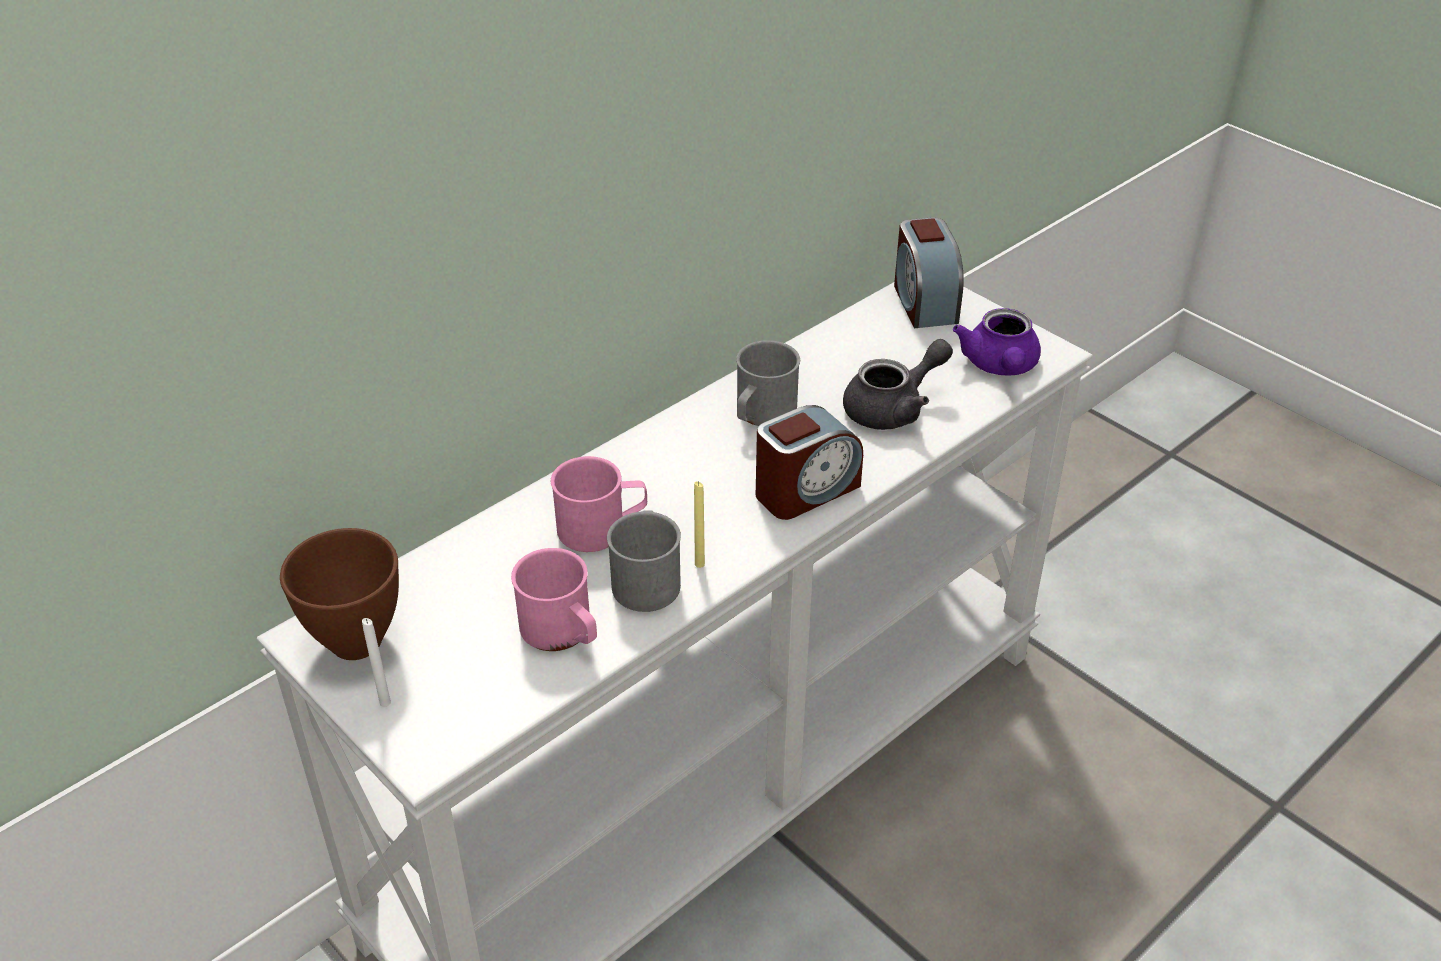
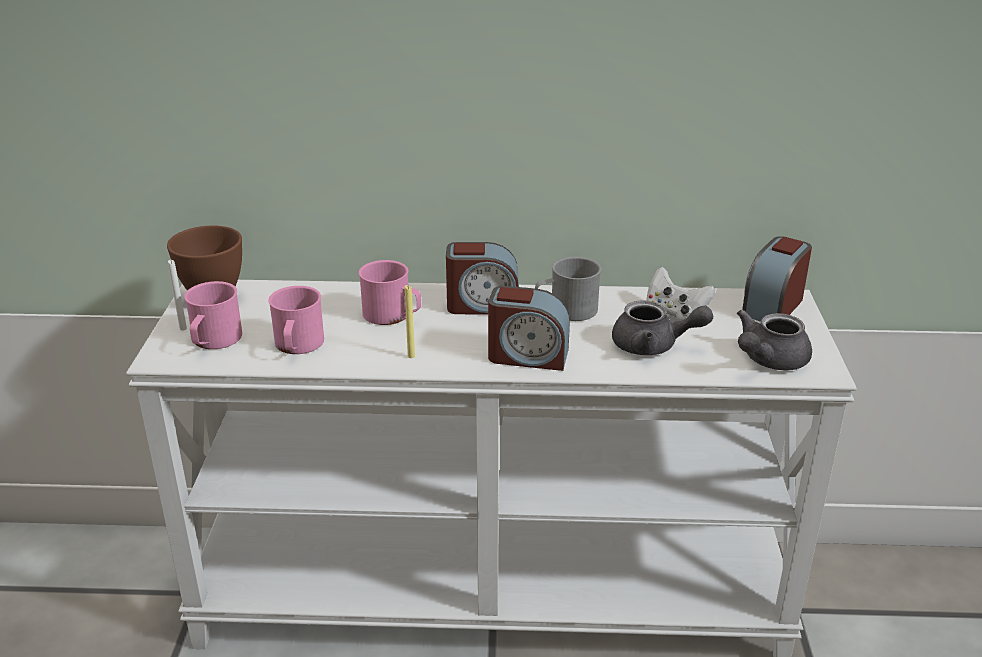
camera: 45 degrees right, 10 degrees down
(454, 693) = (213, 341): none -> pink mug
(646, 579) = (374, 347): grey mug -> none
(672, 457) = (482, 305): none -> alarm clock
(859, 359) = (675, 313): none -> white game controller
(1000, 366) = (768, 360): purple teapot -> grey teapot

